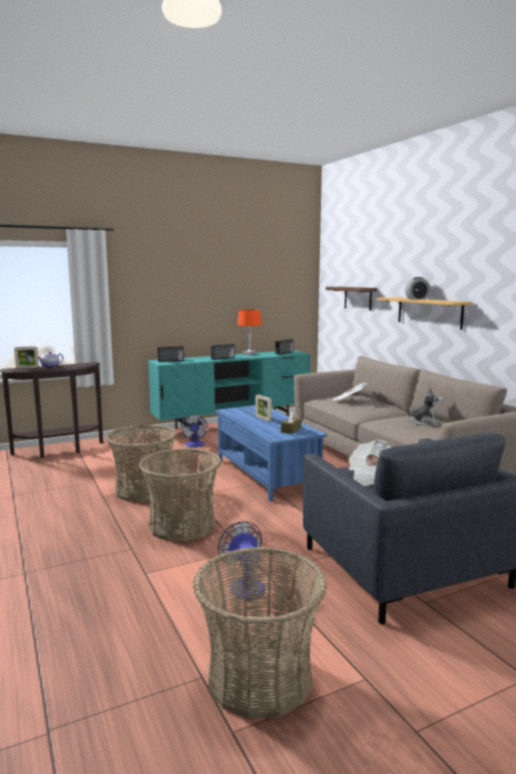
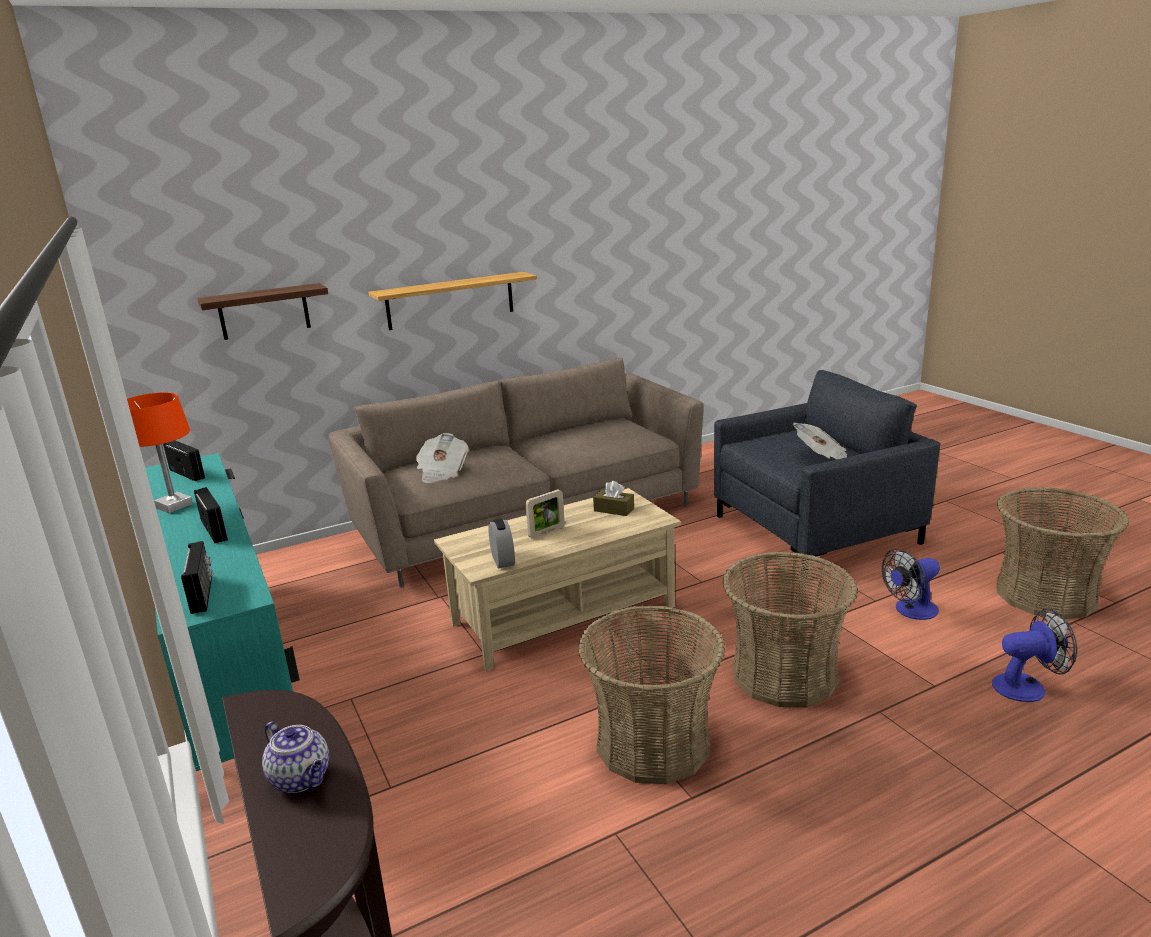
camera: 90 degrees left, 10 degrees up
(27, 368) = (289, 845): picture frame -> none
(195, 445) = (377, 714): fan -> fan (1027, 686)
(266, 474) = (564, 615): blue coffee table -> beige coffee table
(417, 299) = (446, 284): alarm clock -> alarm clock (503, 560)
(424, 423) = (578, 435): plush toy -> none

